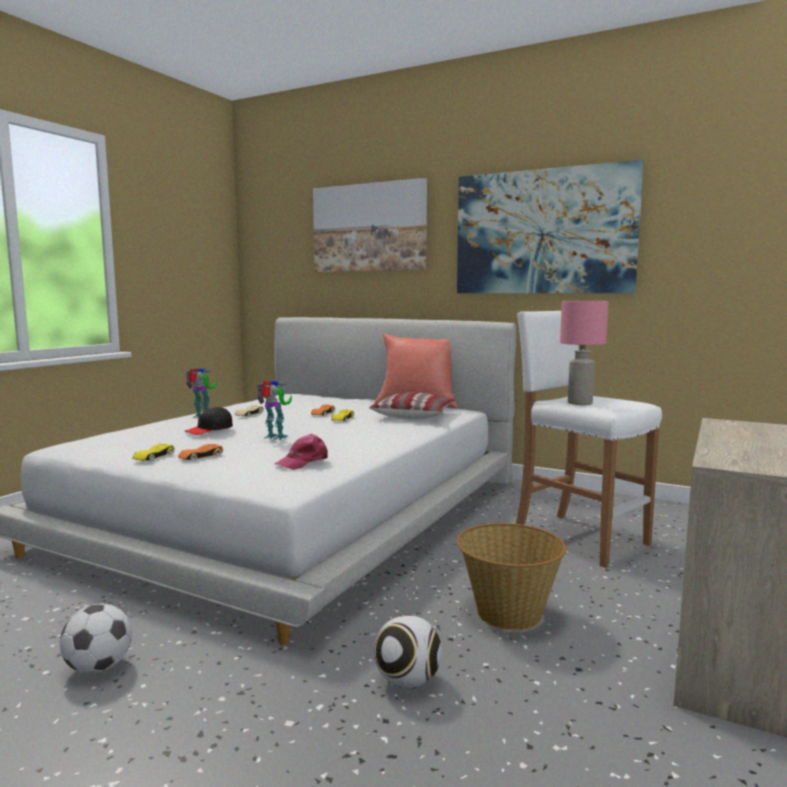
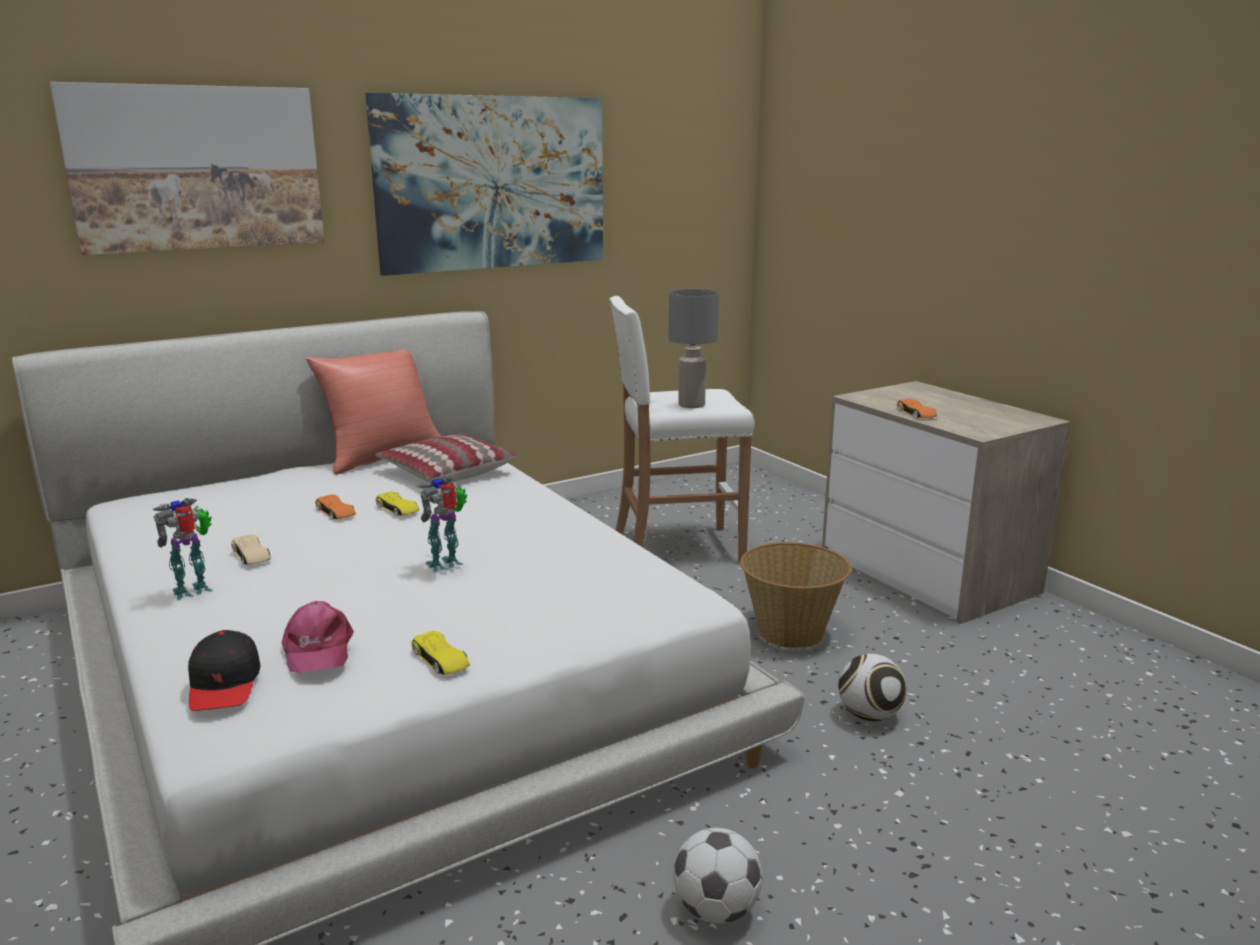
camera: 60 degrees left, 10 degrees up
(200, 456) = (485, 627): orange toy car -> orange toy car (916, 413)
(209, 430) = (340, 596): black cap -> black cap (224, 684)
(303, 462) = (602, 572): pink cap -> pink cap (317, 649)
(579, 403) = (691, 405): pink table lamp -> grey table lamp

